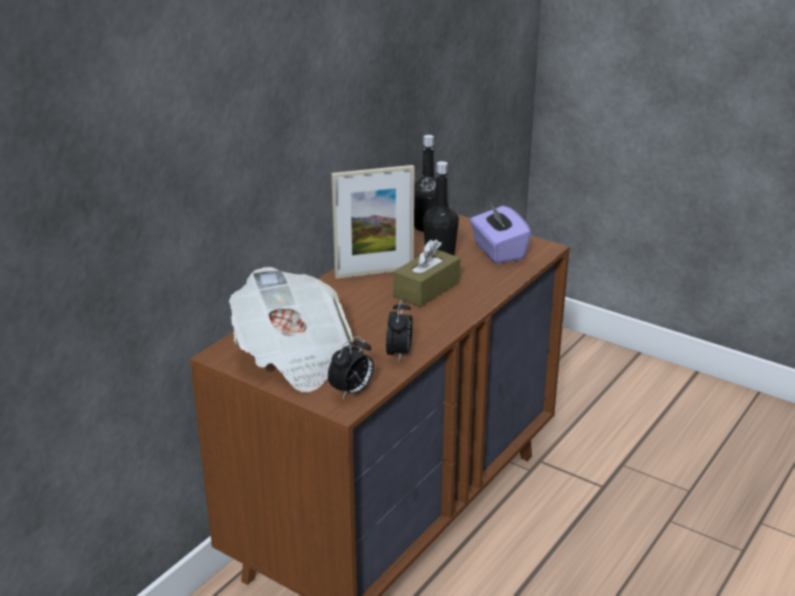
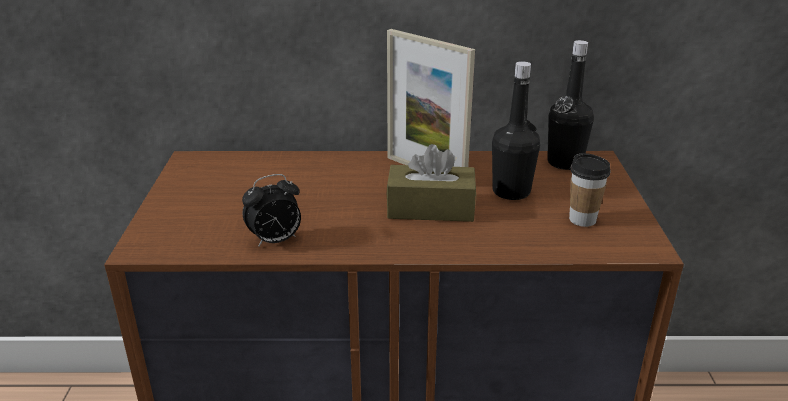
camera: 55 degrees right, 0 degrees up
(294, 357) = (215, 191): newspaper -> none
(352, 391) = (174, 242): alarm clock -> none
(498, 251) = (582, 220): purple tissue box -> cup

